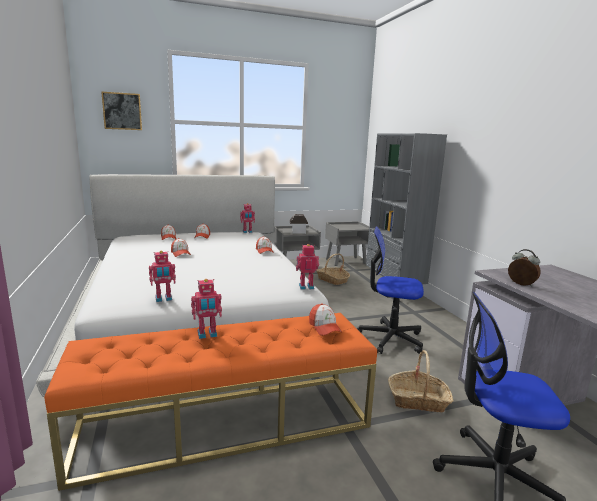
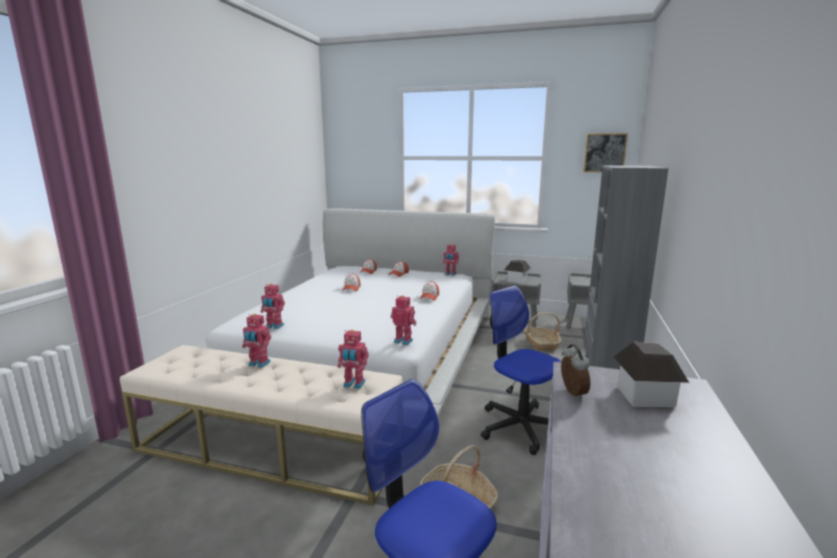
camera: 35 degrees right, 0 degrees up
(122, 111) = (359, 150): picture -> picture (604, 153)
(225, 423) = (269, 449): orange bench -> beige bench
(324, 327) = (353, 385): cap -> toy robot
(549, 278) = (645, 396): none -> toy house

